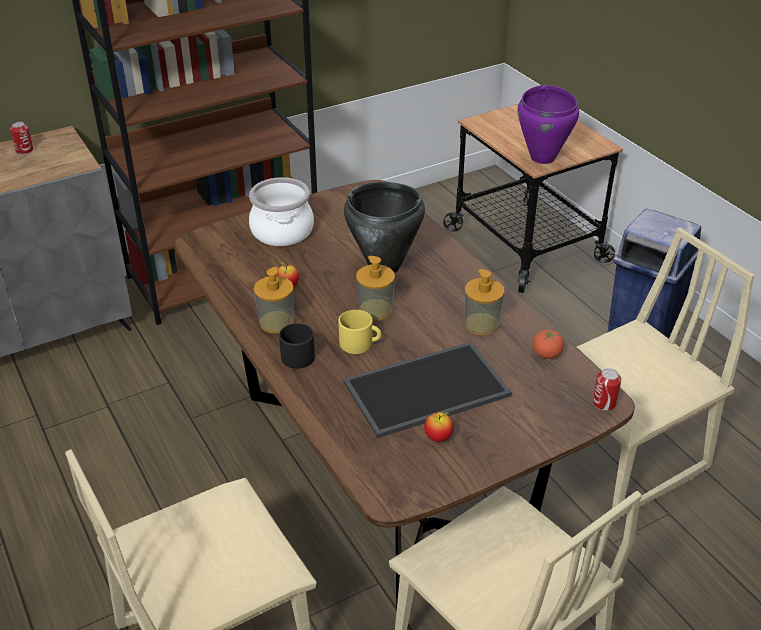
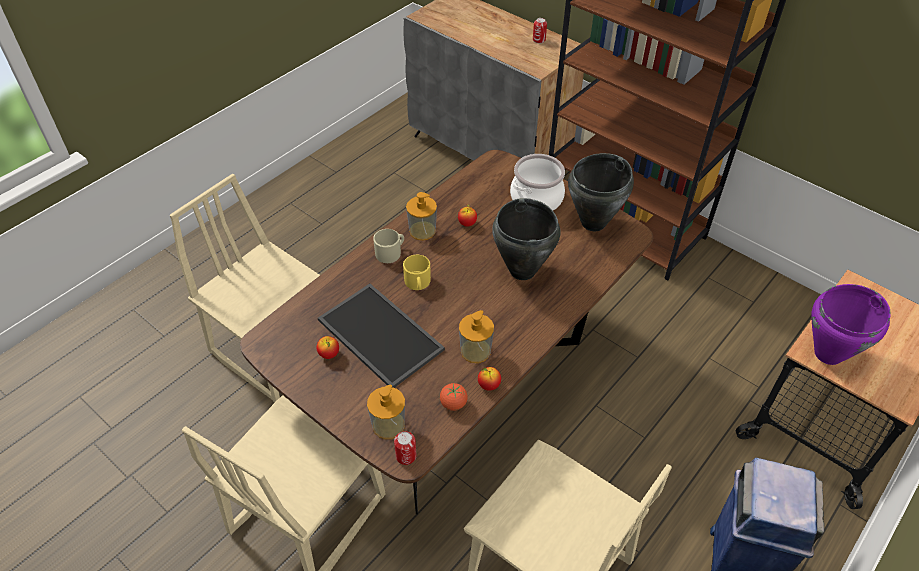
camera: 70 degrees right, 10 degrees up
(296, 354) = (391, 252): black mug -> beige mug
(343, 207) = (594, 223): none -> black cooking pot
(375, 310) = (462, 280): soap dispenser -> soap dispenser (388, 425)
(531, 326) = (489, 385): none -> apple

